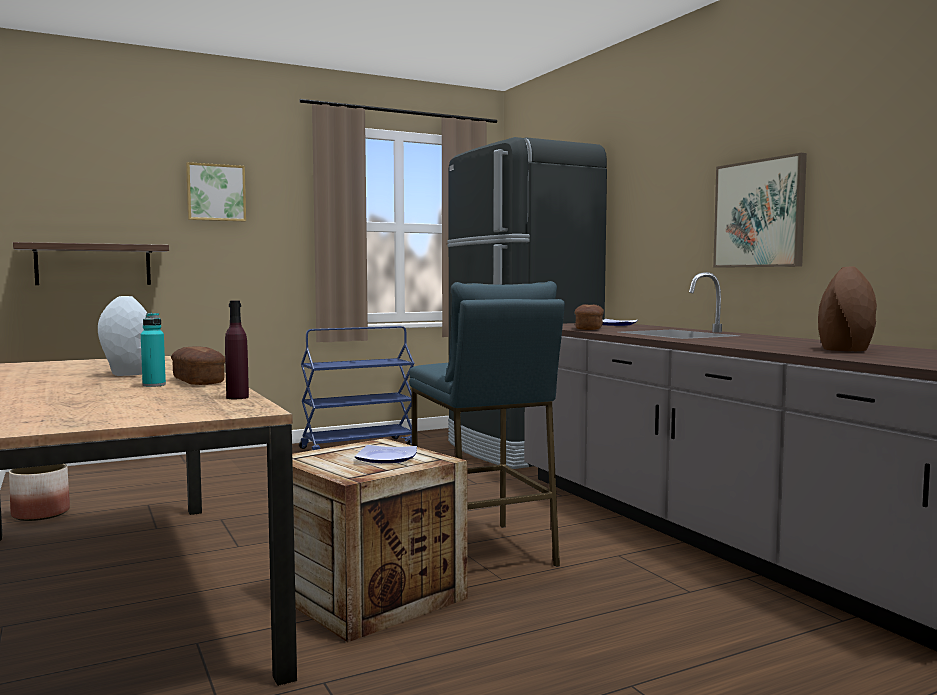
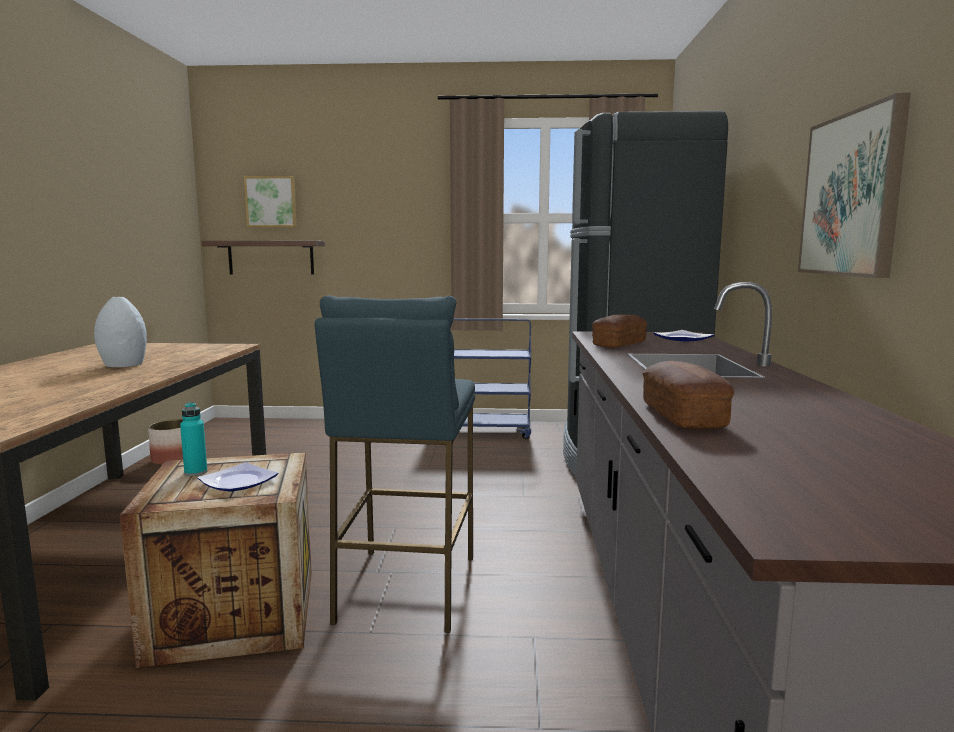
camera: 30 degrees right, 5 degrees up
(154, 385) = (82, 382): turquoise bottle -> turquoise bottle (196, 472)
(198, 381) = (126, 380): bread -> bread (683, 416)
(216, 192) = (367, 192): picture -> picture (271, 202)
(237, 397) = (61, 409): purple bottle -> none
(846, 350) = (799, 440): brown vase -> none

